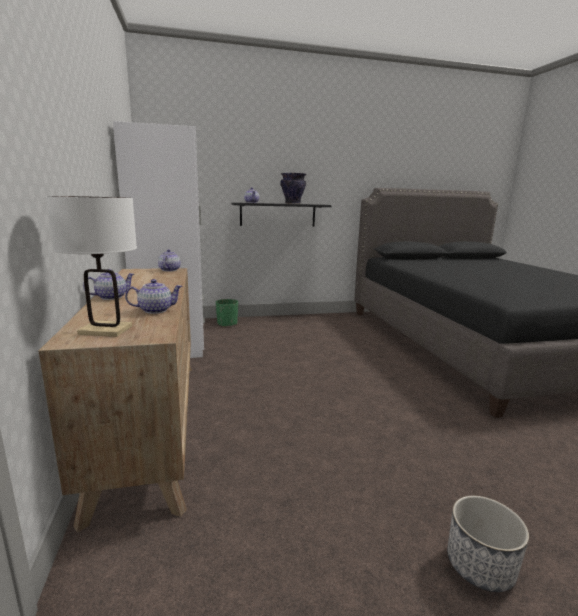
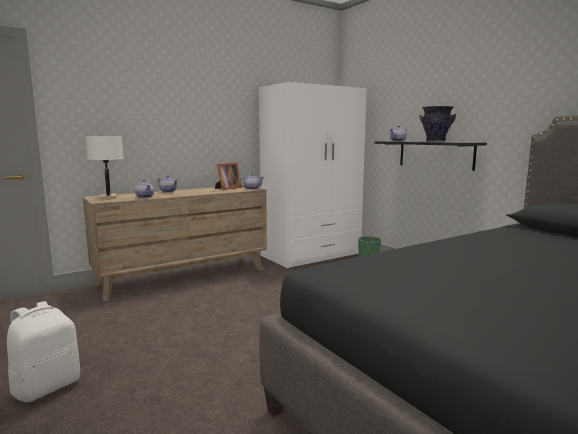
camera: 70 degrees right, 5 degrees down
(146, 276) = (227, 188): none -> picture frame
(479, 565) = (47, 386): planter -> white backpack

